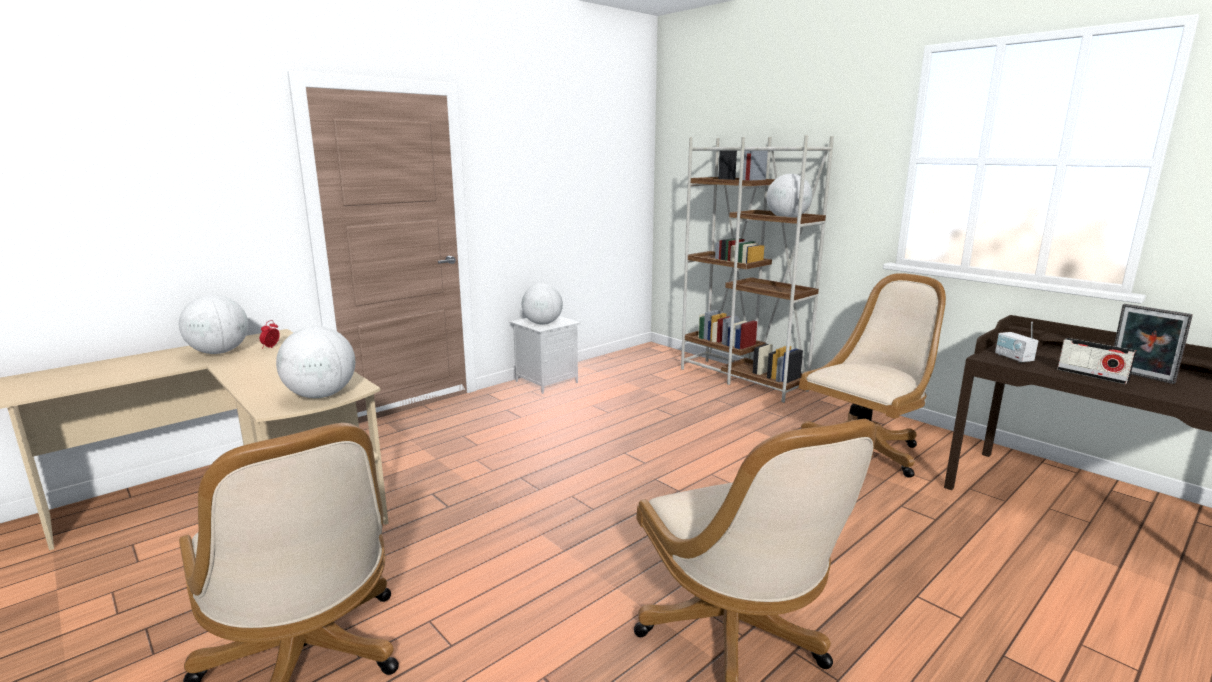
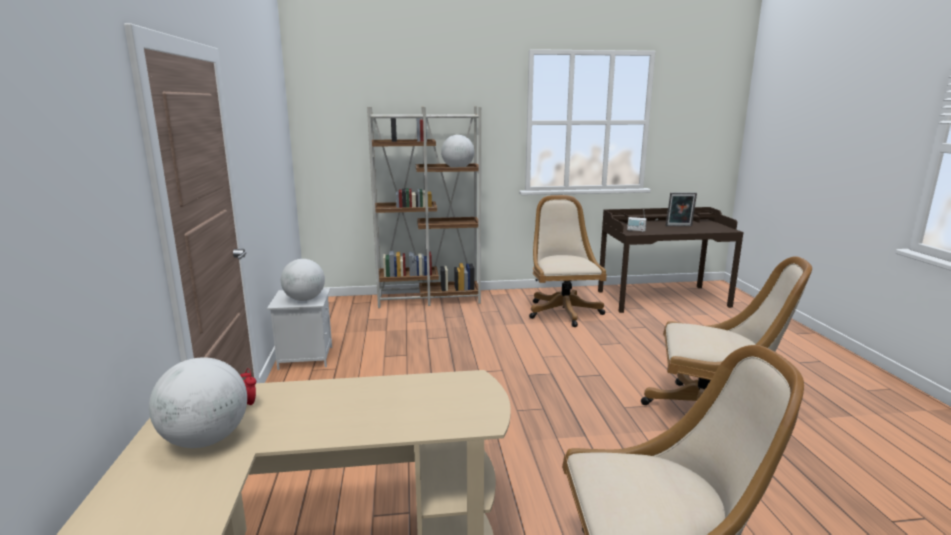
camera: 55 degrees left, 0 degrees up
(321, 395) = (474, 396): globe -> none
(1091, 375) = (671, 230): radio -> none

